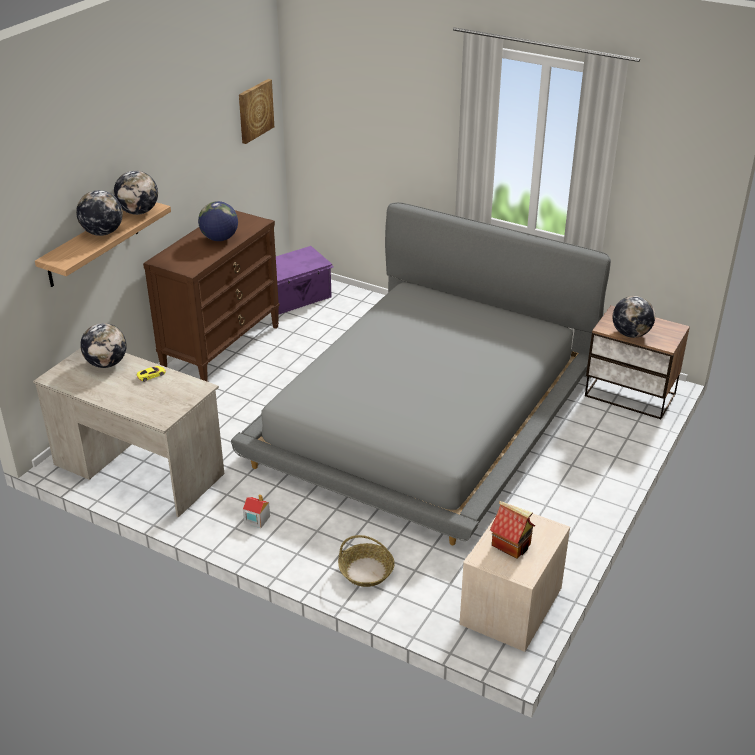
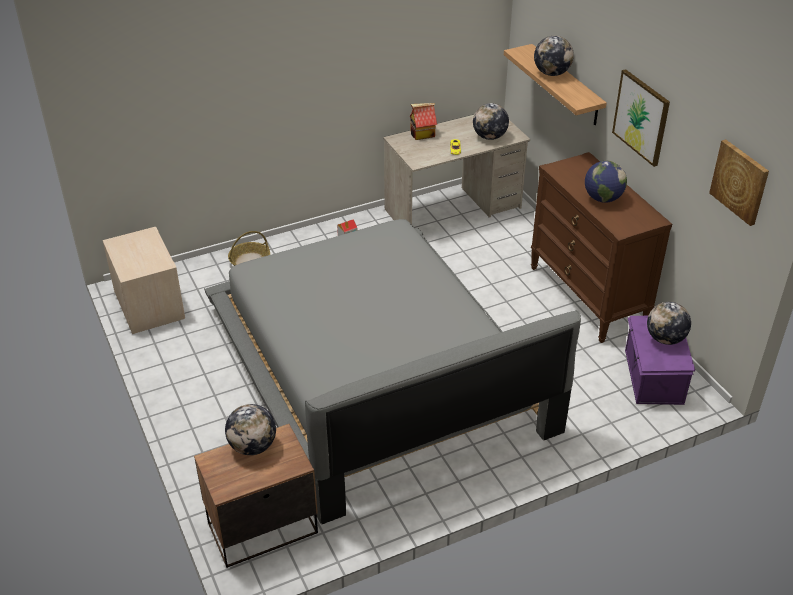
camera: 125 degrees right, 5 degrees up
(138, 212) = (576, 94): globe -> globe (665, 339)
(175, 165) = (641, 117): none -> picture
(512, 545) = (141, 250): toy house -> toy house (422, 134)

